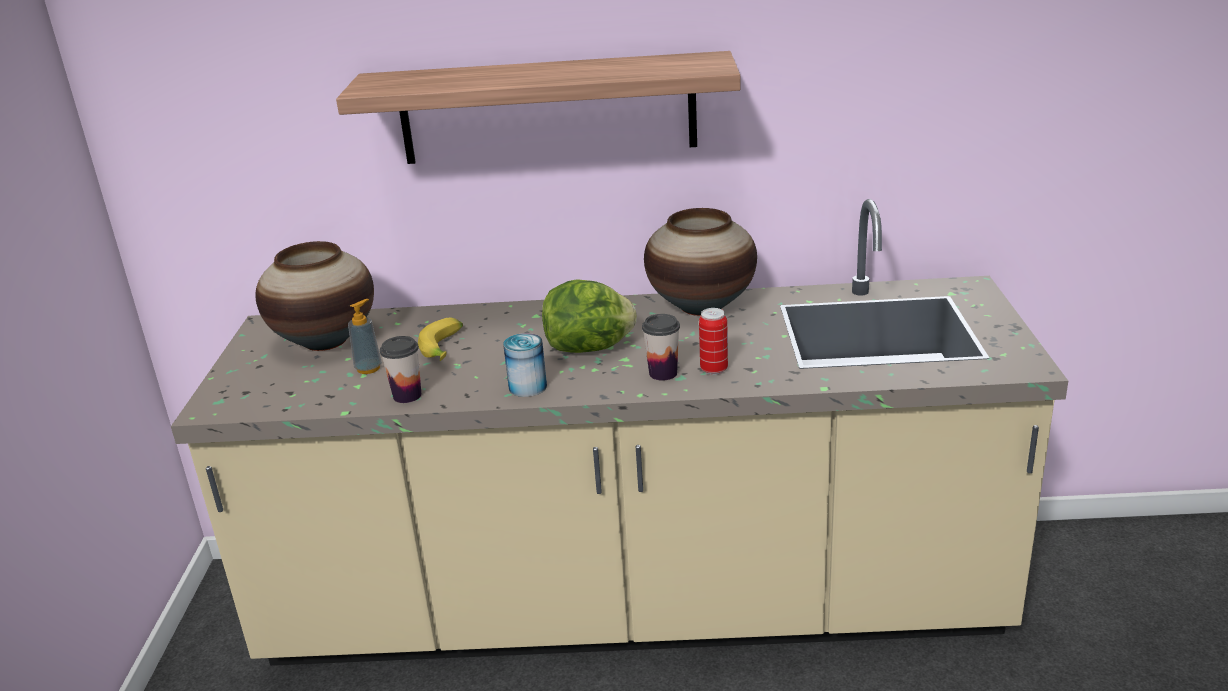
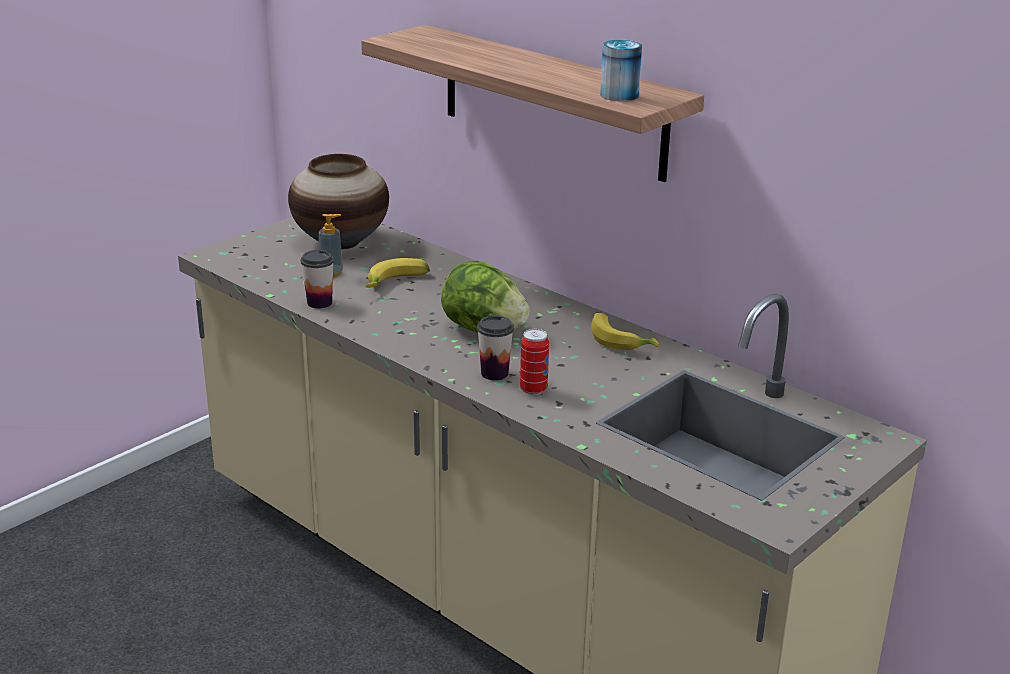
camera: 40 degrees right, 0 degrees up
(527, 387) = (395, 335): can -> can (619, 95)
(702, 307) = (621, 341): vase -> banana

